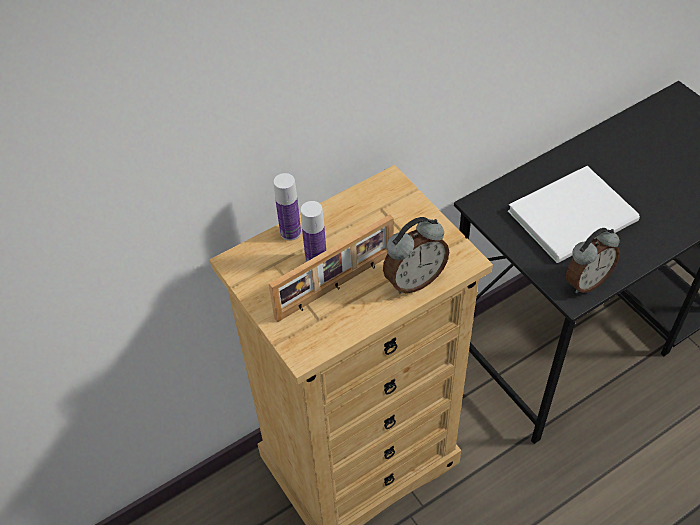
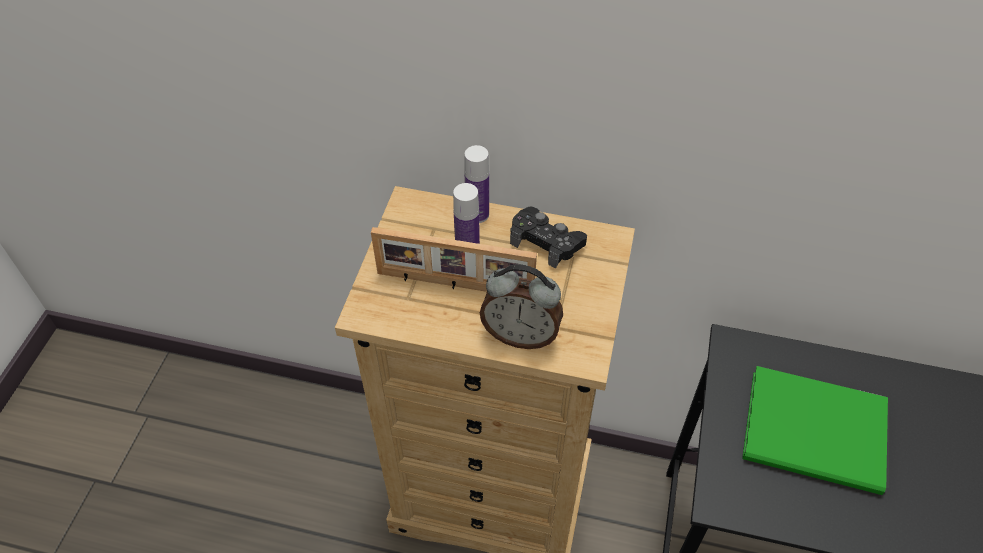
camera: 45 degrees right, 0 degrees up
(355, 214) = (546, 242): none -> black game controller
(576, 217) = (818, 436): white book -> green book
(586, 281) = (750, 500): alarm clock -> none

